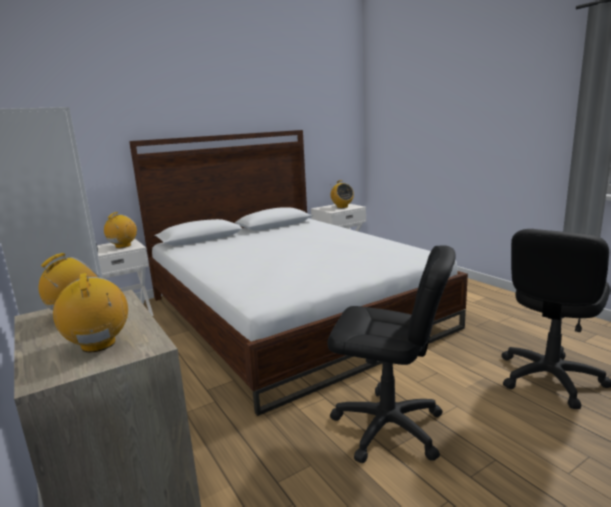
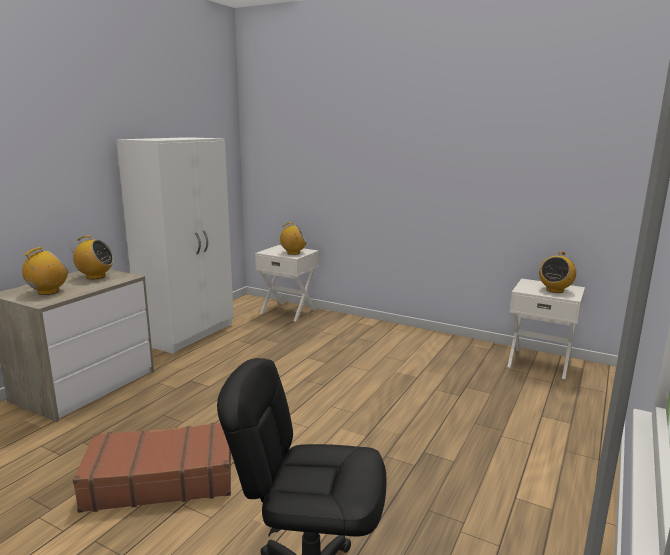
camera: 60 degrees right, 0 degrees up
(291, 311) = (355, 374): bed -> none
(388, 427) = (160, 479): black office chair -> brown suitcase

